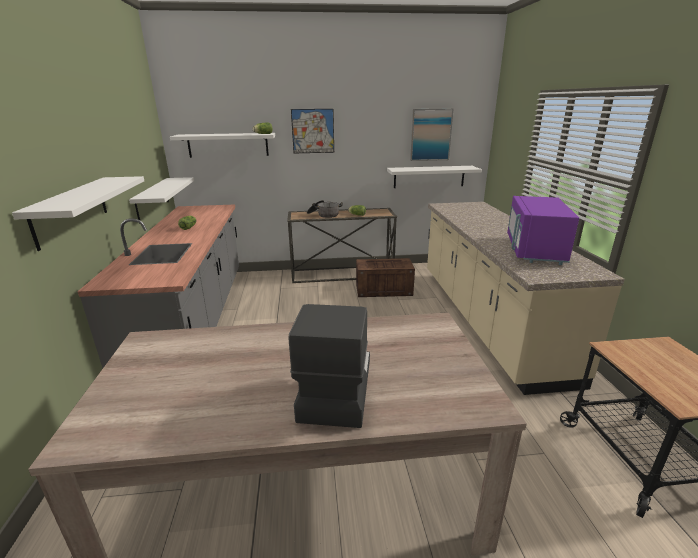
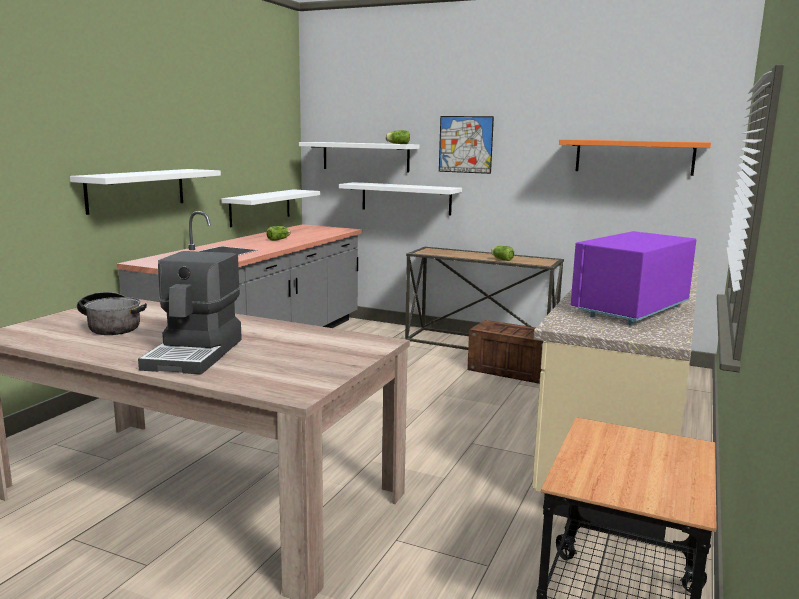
camera: 30 degrees right, 10 degrees down
(324, 215) = (459, 254): cooking pot -> cooking pot (111, 326)
(334, 389) = (196, 354): coffee machine -> coffee machine turned 150 degrees clockwise
(429, 177) = (630, 219): white shelf -> white shelf (406, 198)
(430, 135) = (634, 157): picture -> orange shelf

